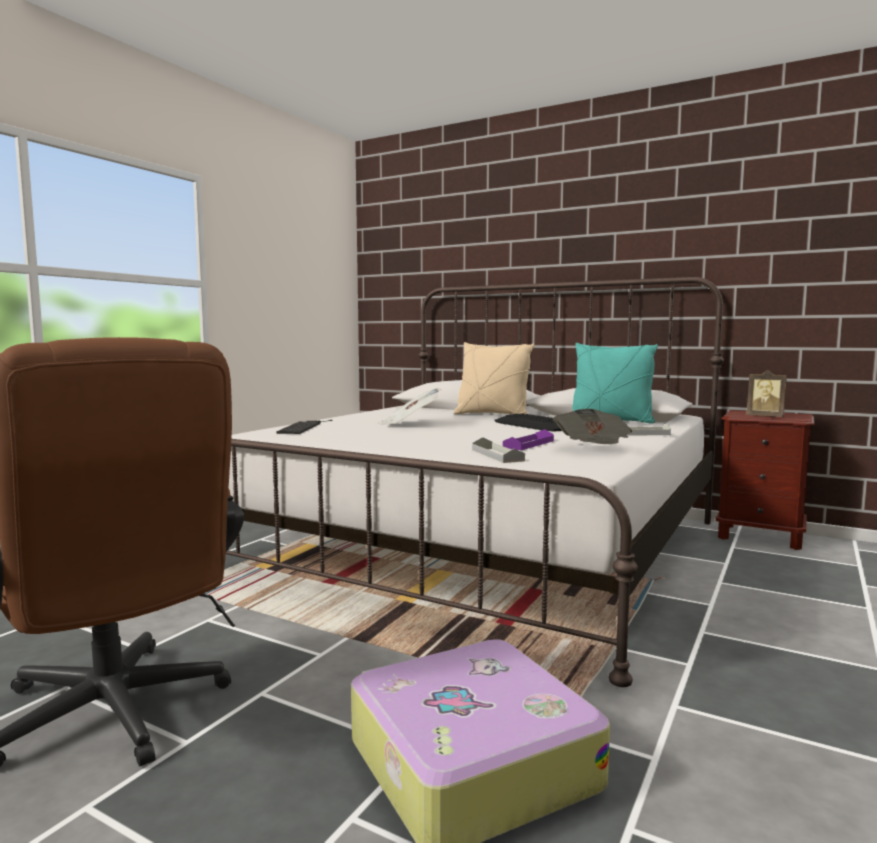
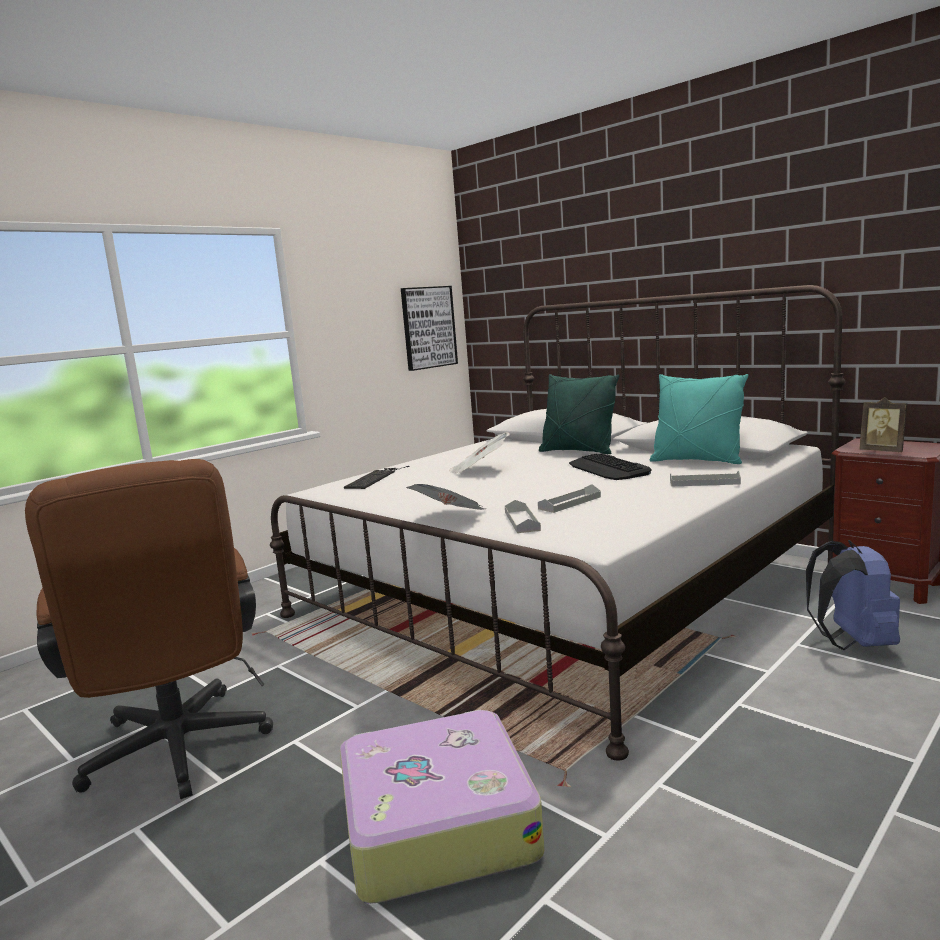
camera: 15 degrees right, 5 degrees up
(327, 300) = (428, 327): none -> picture
(492, 414) = (578, 451): beige pillow -> green pillow
(529, 444) = (570, 503): purple tray -> grey tray
(593, 449) = (629, 510): newspaper -> newspaper (451, 518)
(765, 580) = (853, 643): none -> blue backpack

